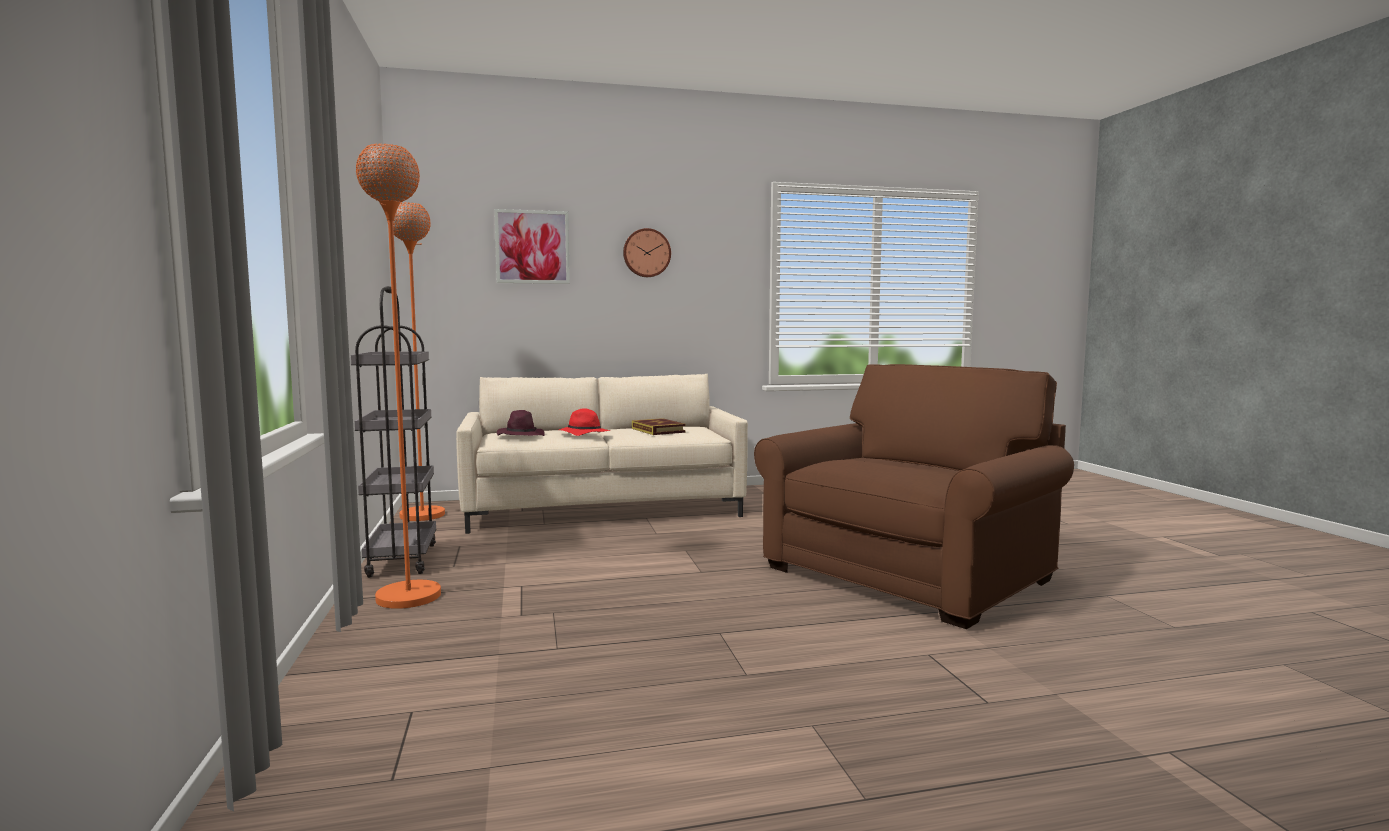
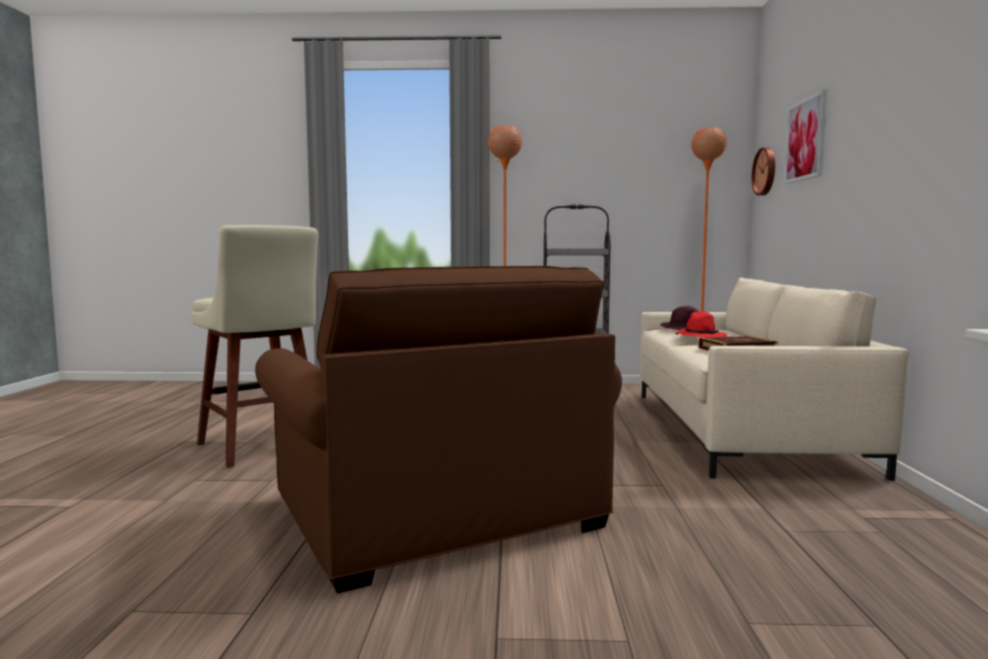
camera: 105 degrees right, 0 degrees up
(646, 253) = (875, 118): wall clock -> wall clock (766, 171)
(831, 702) = (260, 448): none -> beige stool

